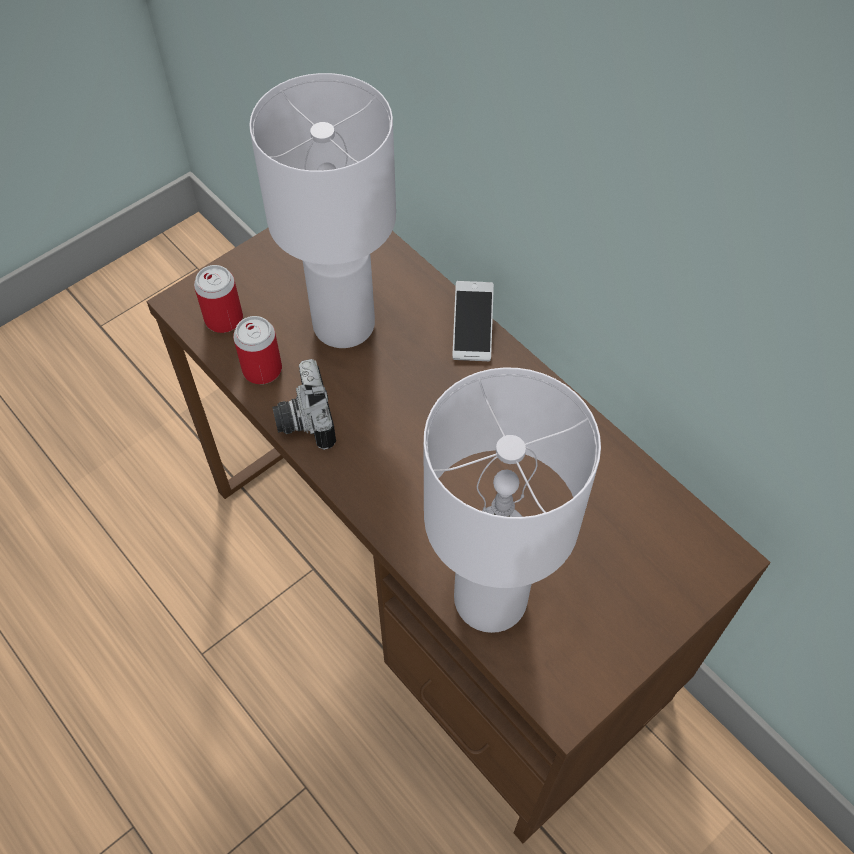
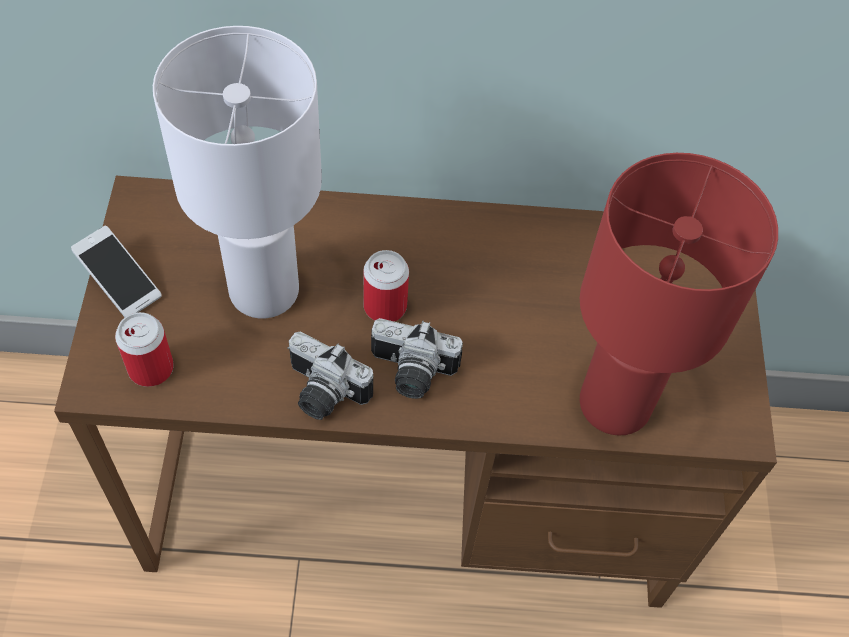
camera: 50 degrees left, 0 degrees up
(262, 369) = (238, 382): can -> can (385, 306)
(373, 454) = (410, 374): none -> camera
(472, 329) = (371, 214): phone -> phone (119, 280)
(491, 597) = (614, 402): white table lamp -> red table lamp

